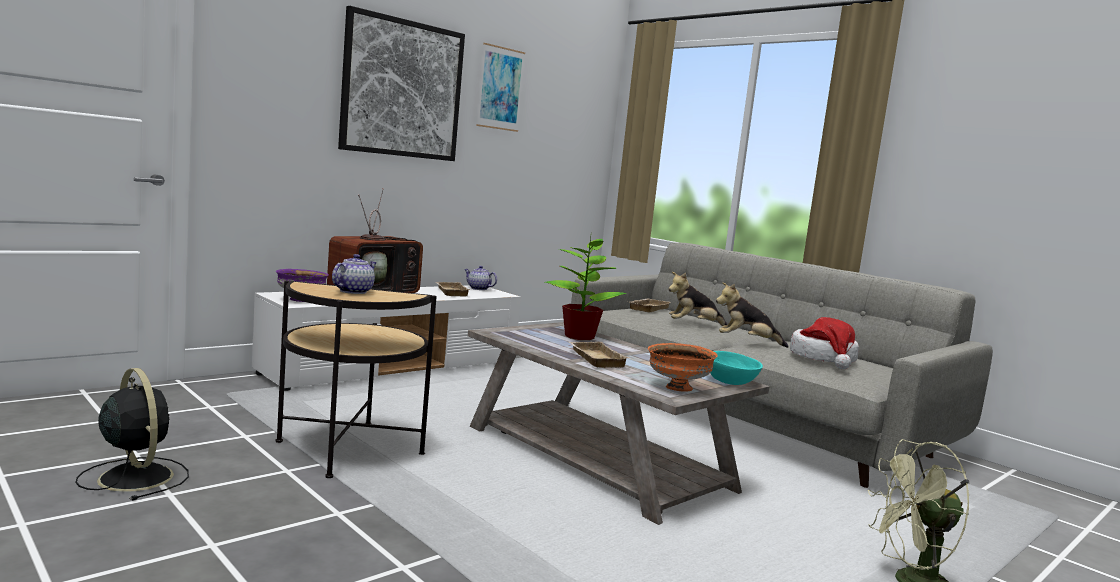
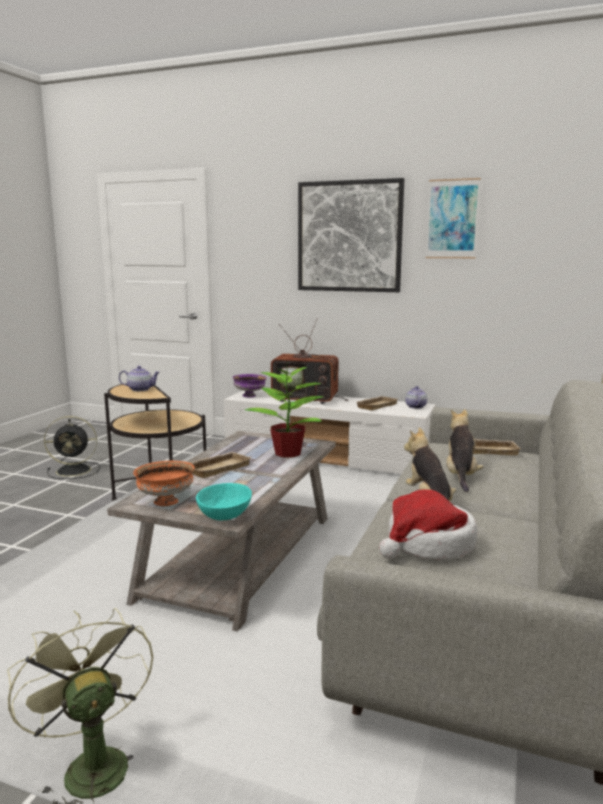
camera: 65 degrees right, 5 degrees up
(135, 476) = (75, 470): black fan -> black fan turned 60 degrees clockwise
(693, 325) = (460, 476): plush toy -> plush toy turned 45 degrees clockwise

